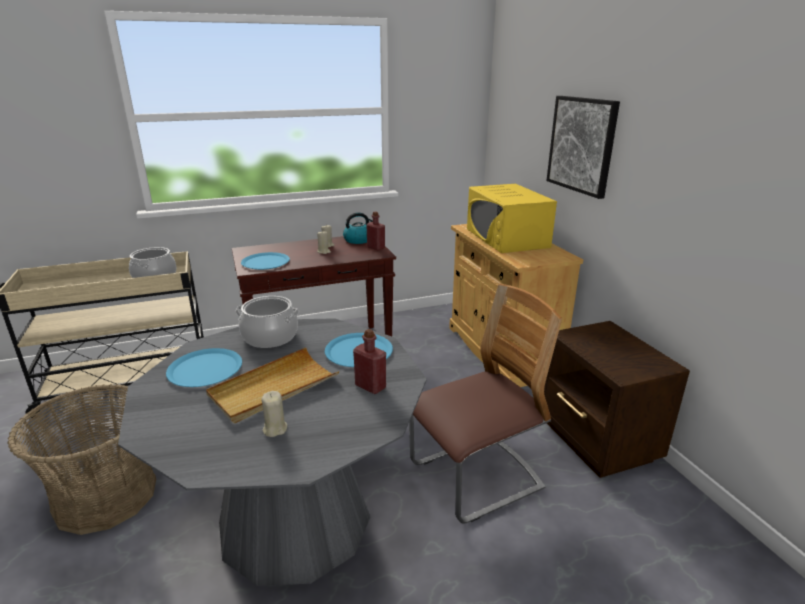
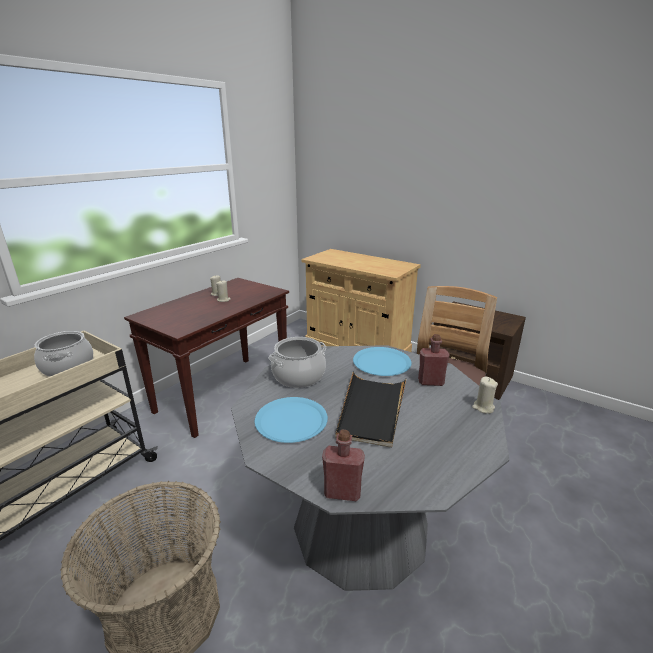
camera: 35 degrees left, 0 degrees up
(265, 262) = (185, 320): blue plate -> none
(273, 388) = (371, 410): beige tray -> black tray
(275, 429) = (425, 437): beige candle -> beige candle (483, 407)
(358, 240) = (237, 285): kettle -> none
(376, 247) = (262, 287): red bottle -> red bottle (342, 492)
(506, 238) = (354, 260): yellow microwave -> none
(582, 145) = (407, 183): picture -> none

